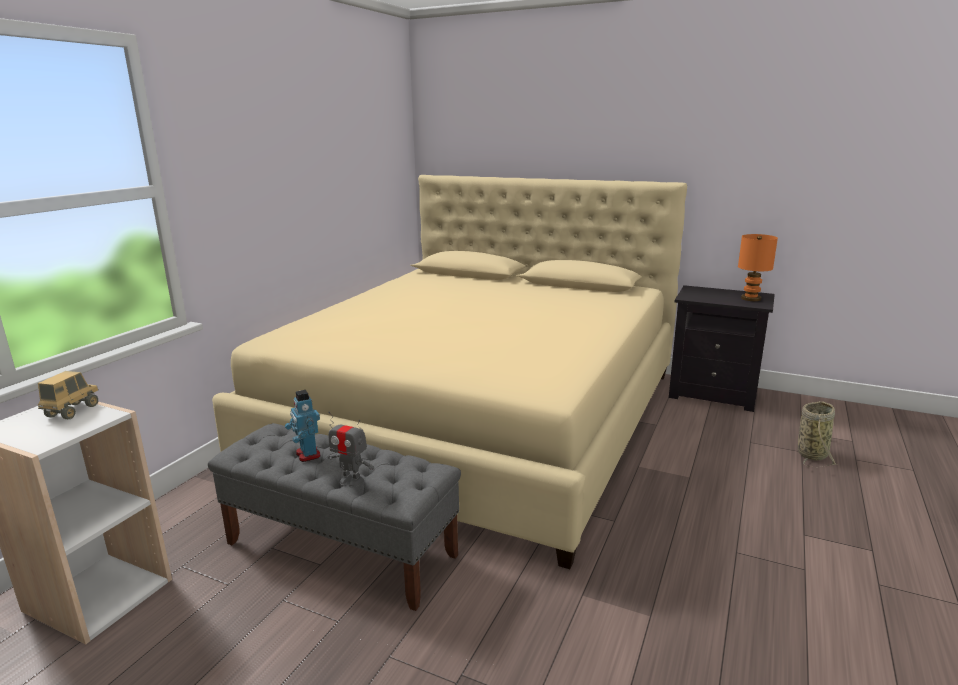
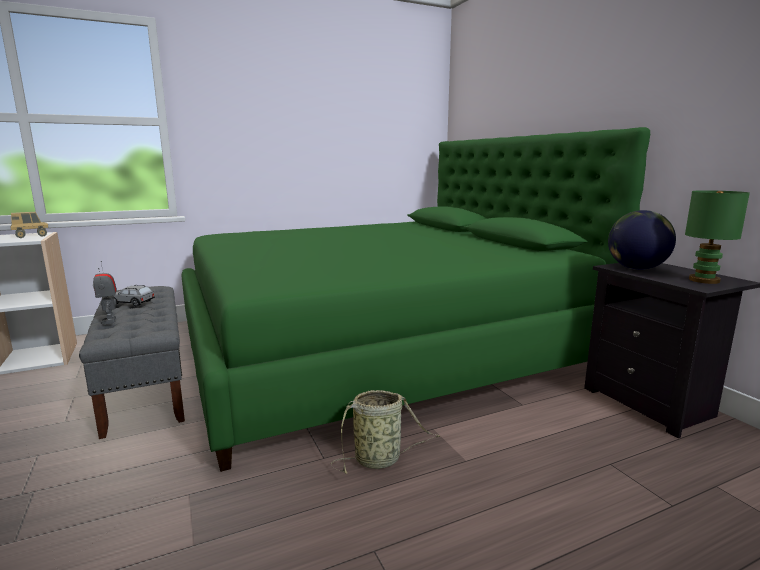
camera: 40 degrees right, 5 degrees down
(307, 455) = (132, 303): toy robot -> grey toy car
(478, 416) = (377, 345): beige bed -> green bed
(701, 296) = (636, 268): none -> globe
(750, 298) = (703, 280): orange table lamp -> green table lamp
(812, 453) = (687, 515): basket -> basket (380, 459)

